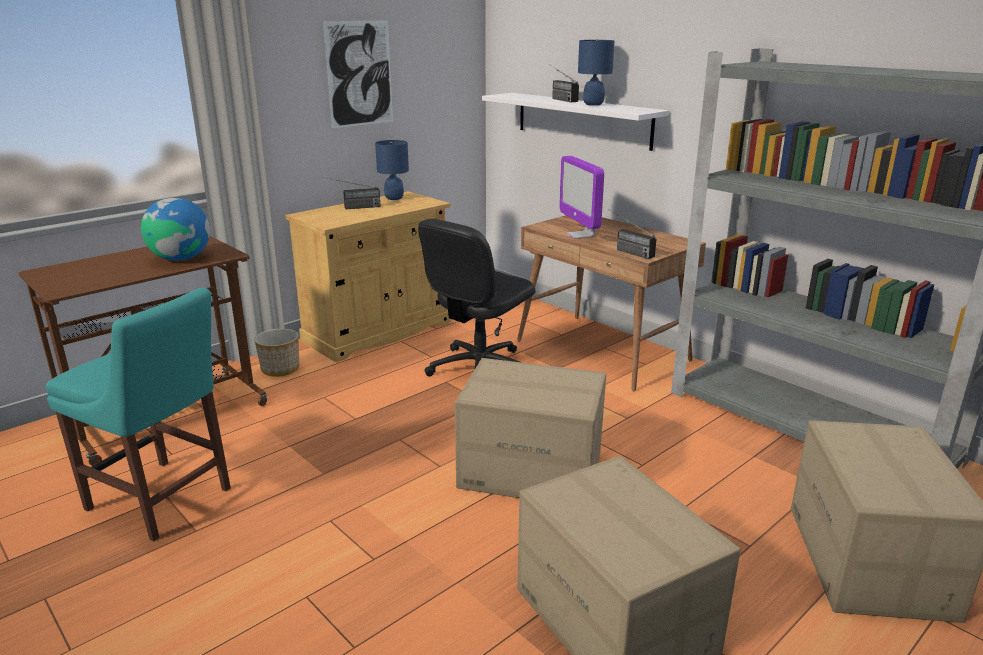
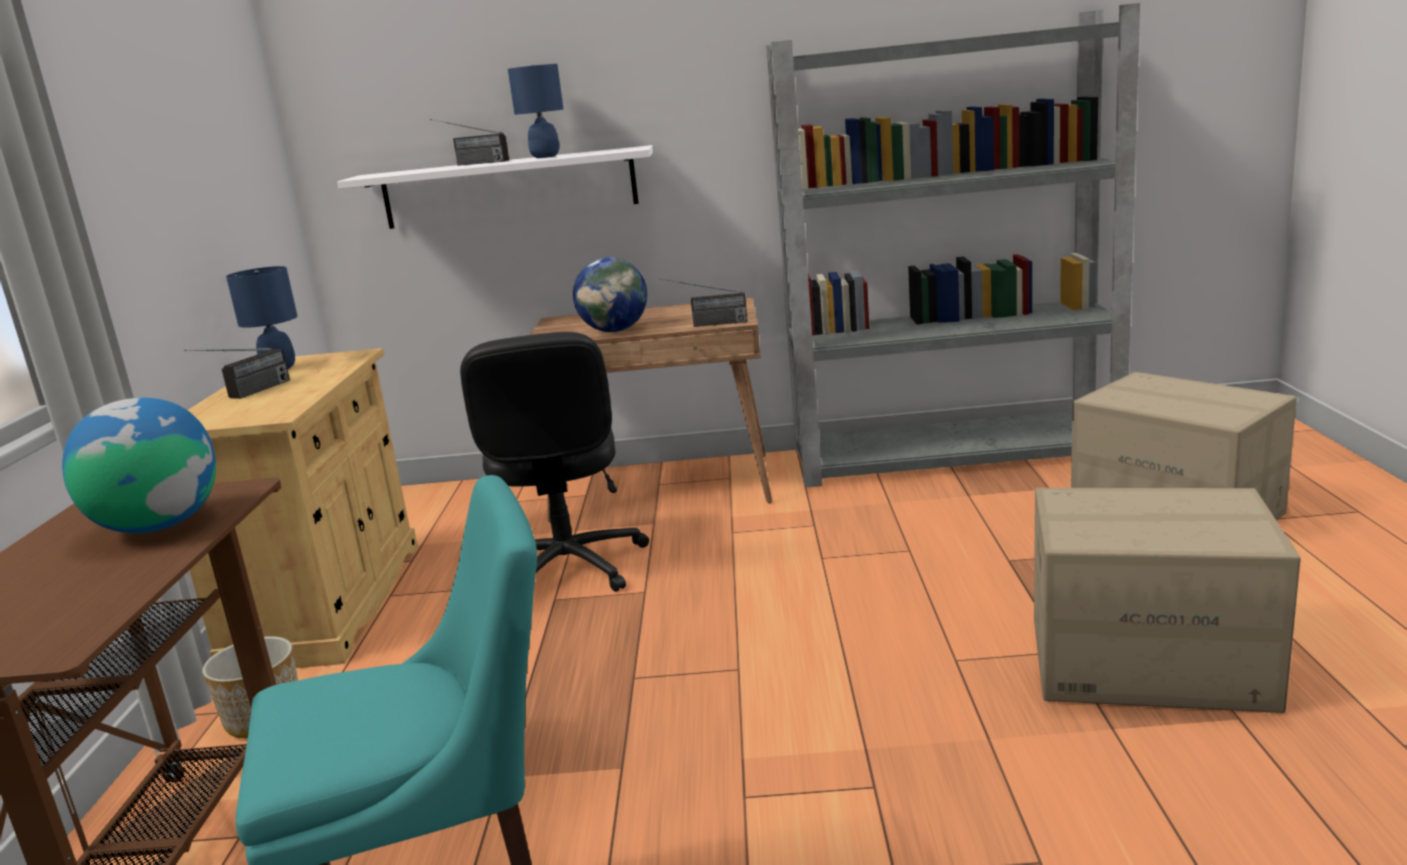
camera: 45 degrees left, 5 degrees down
(360, 74) = (169, 161): picture -> none
(531, 470) = (833, 613): cardboard box -> none
(580, 235) = (615, 330): monitor -> globe

